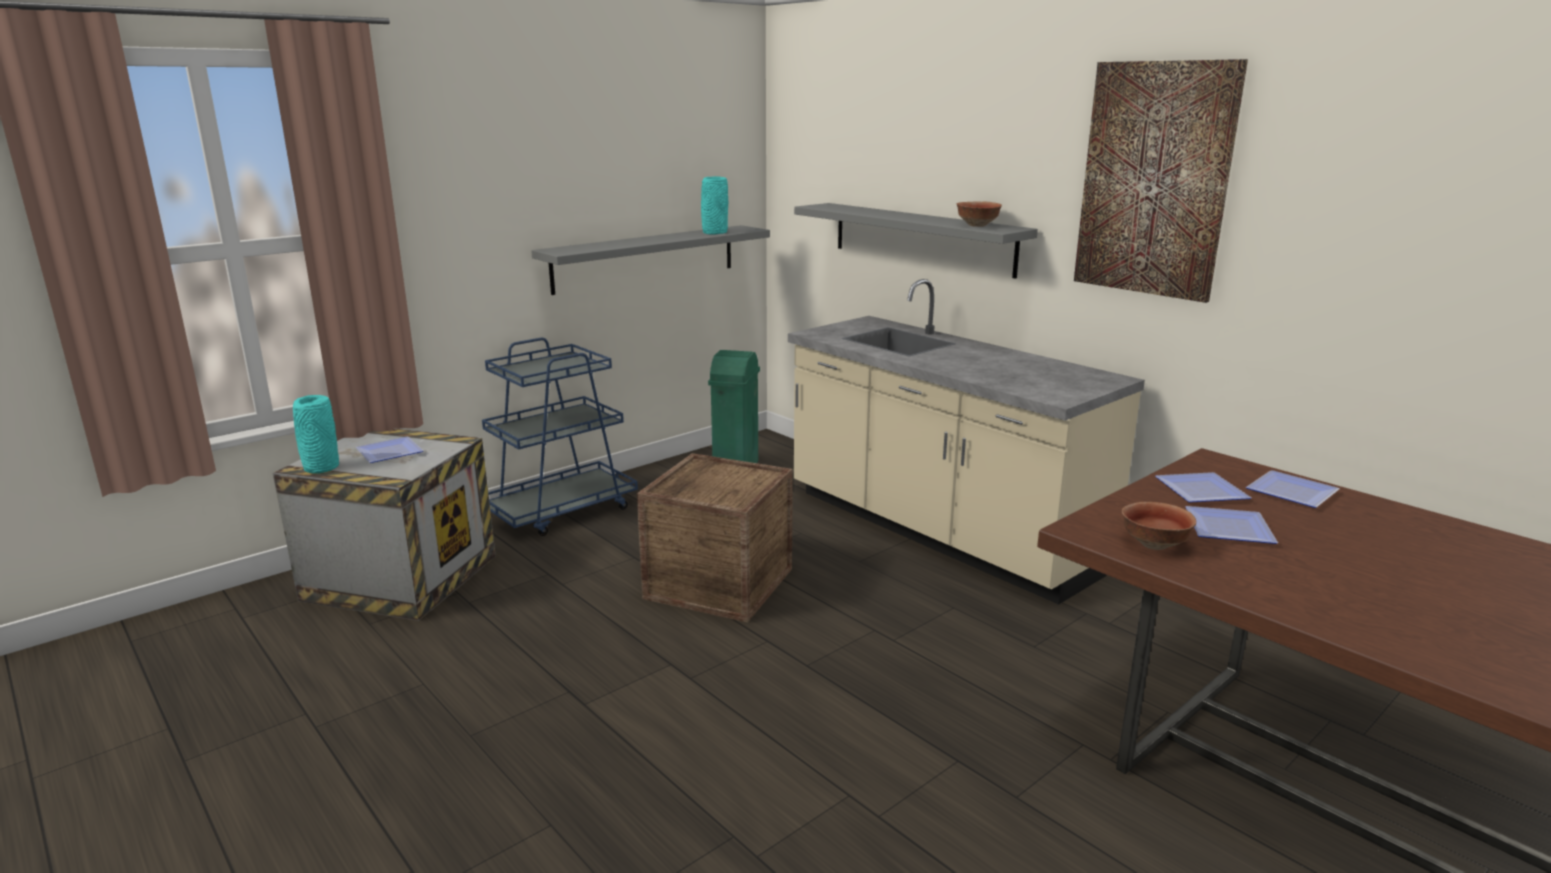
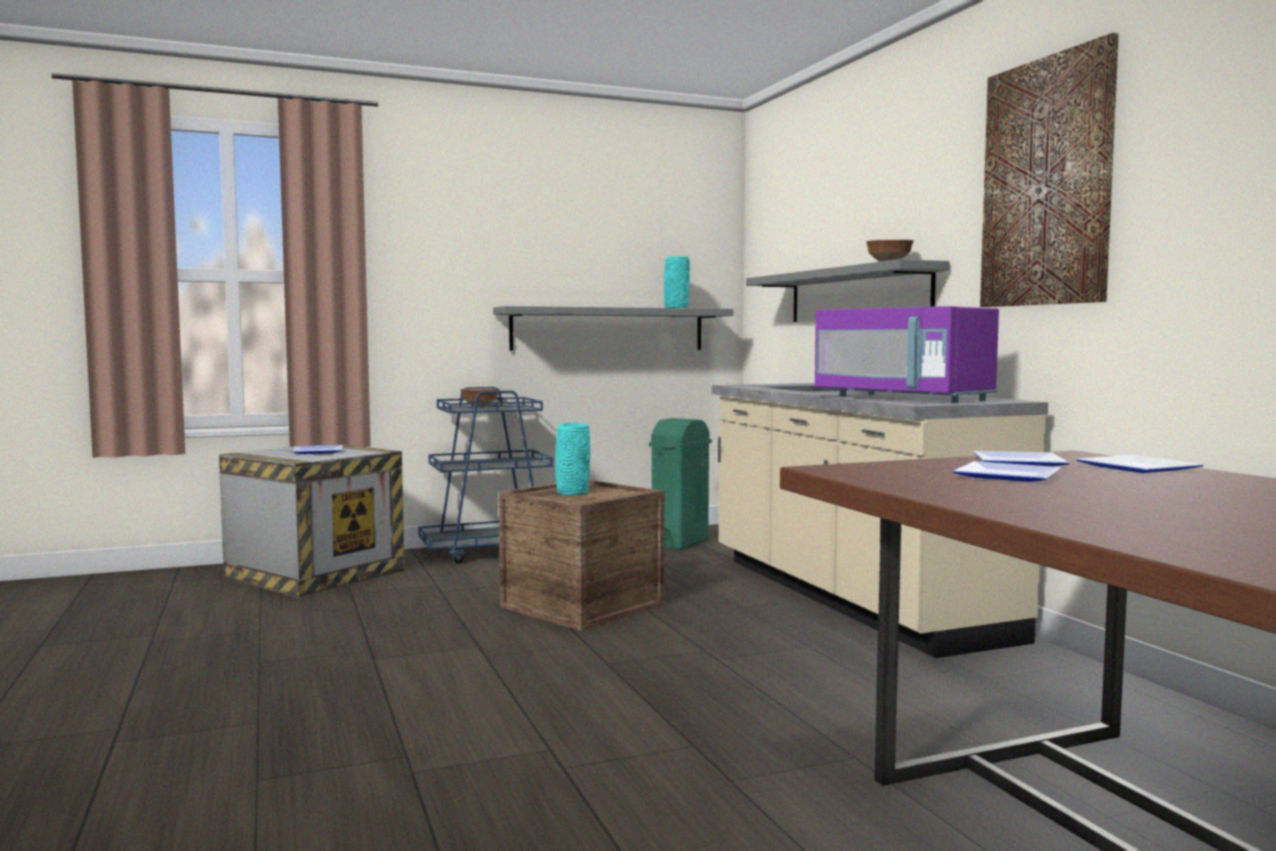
camera: 20 degrees right, 15 degrees down
(320, 468) = (255, 454): turquoise vase -> turquoise vase (571, 493)
(1022, 378) = (902, 398): none -> purple microwave
(1153, 545) = (892, 477): bowl -> bowl (479, 407)

